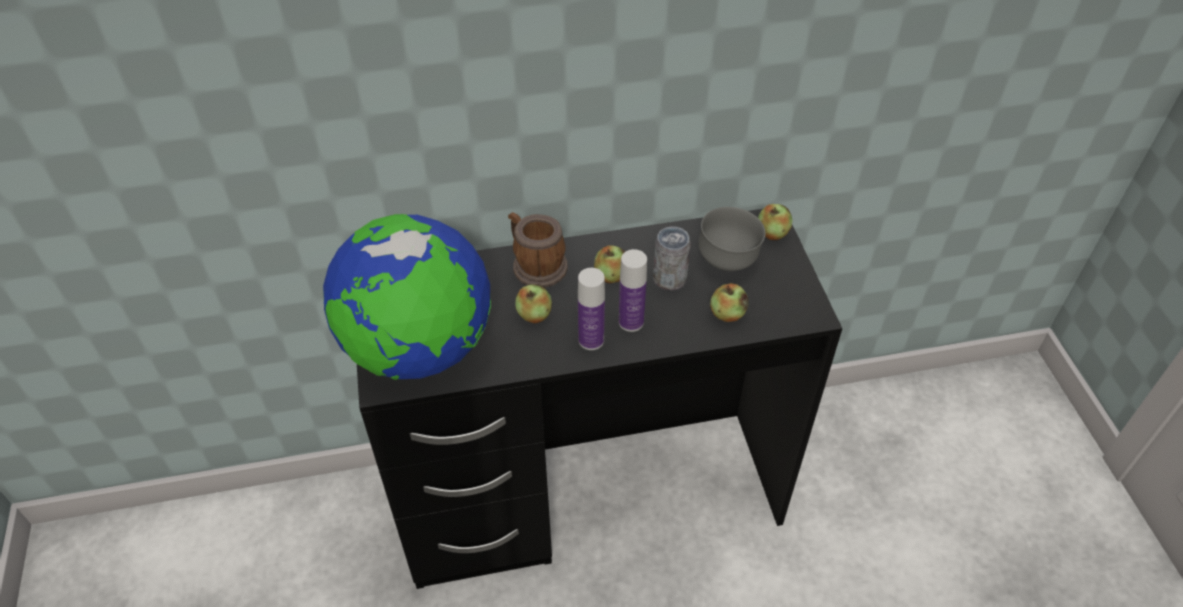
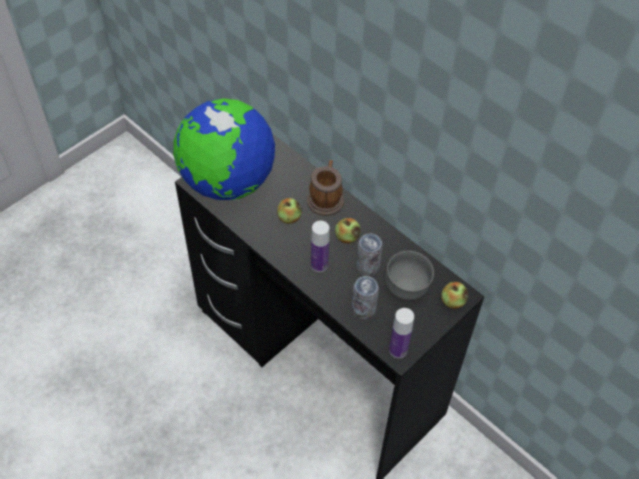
camera: 55 degrees right, 5 degrees up
(591, 340) = (291, 253): bottle -> bottle (398, 350)
(727, 314) = (363, 309): apple -> can

